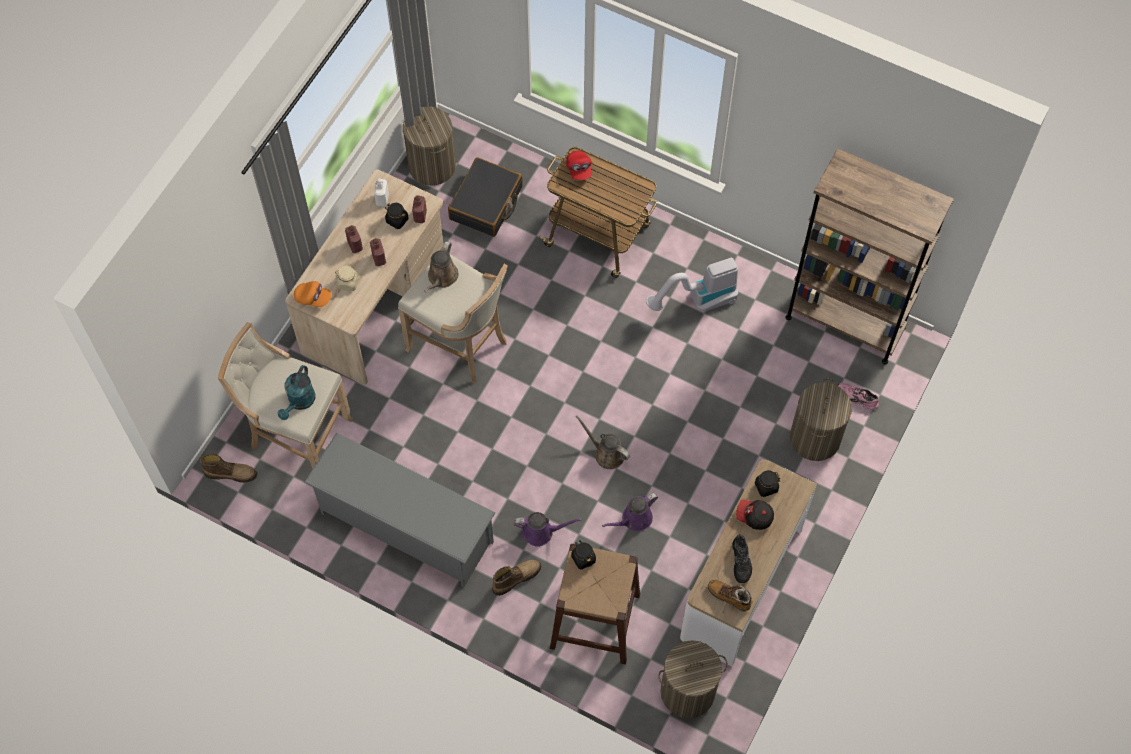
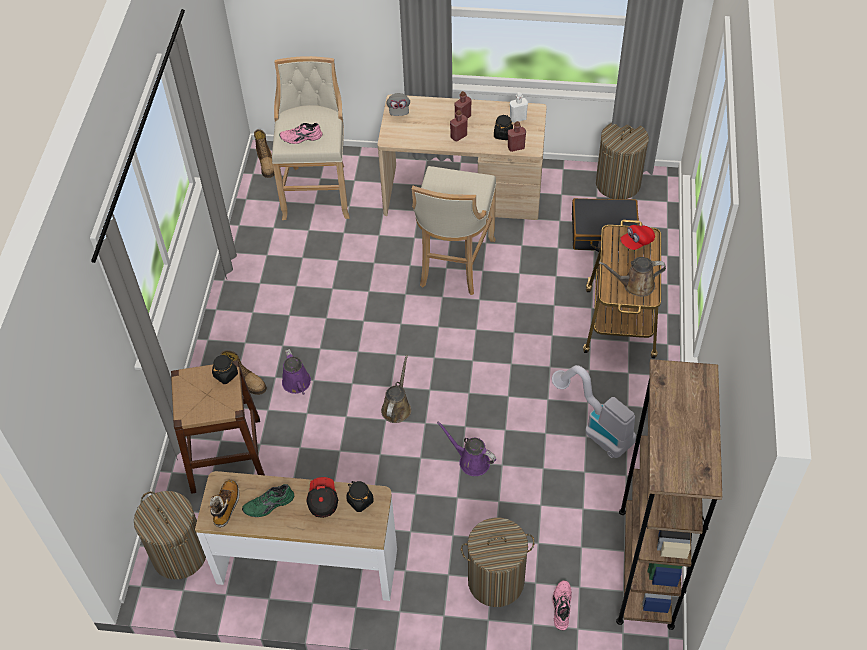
camera: 70 degrees right, 10 degrees down
(300, 402) = (301, 138): turquoise watering can -> pink shoe
(313, 298) = (398, 110): orange cap -> grey cap
(348, 283) = (424, 126): beige jar -> none
(406, 527) = (264, 288): grey shoe rack -> none
(441, 277) = (465, 184): brown watering can -> brown watering can (635, 285)
(634, 519) = (339, 451): purple watering can -> purple watering can (471, 461)
(742, 561) = (269, 505): black shoe -> green shoe

